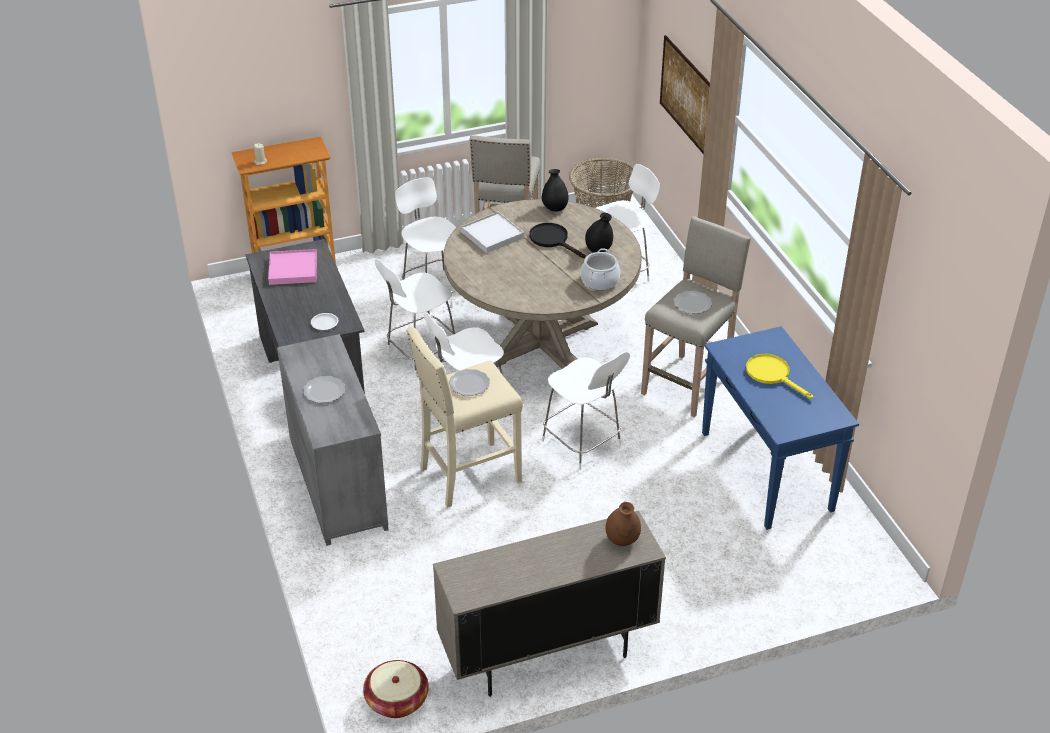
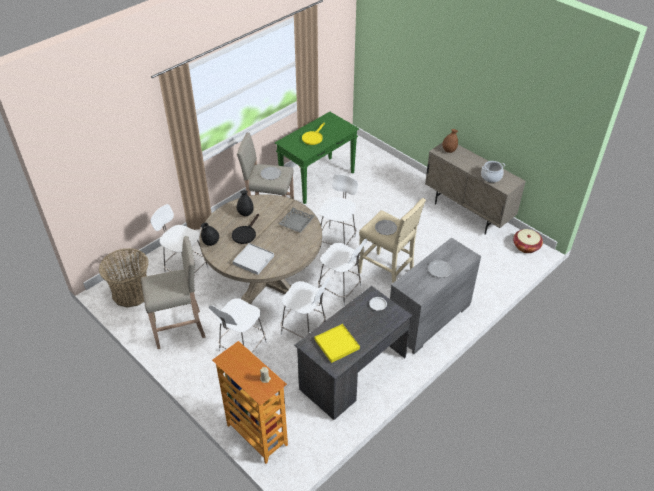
camera: 115 degrees left, 5 degrees up
(293, 269) = (337, 344): pink tray -> yellow tray
(543, 291) = (297, 222): none -> grey tray
(599, 281) = (275, 205): cooking pot -> cooking pot (491, 177)
(686, 95) = (125, 166): picture -> none
(767, 472) = (318, 180): blue console table -> green console table

